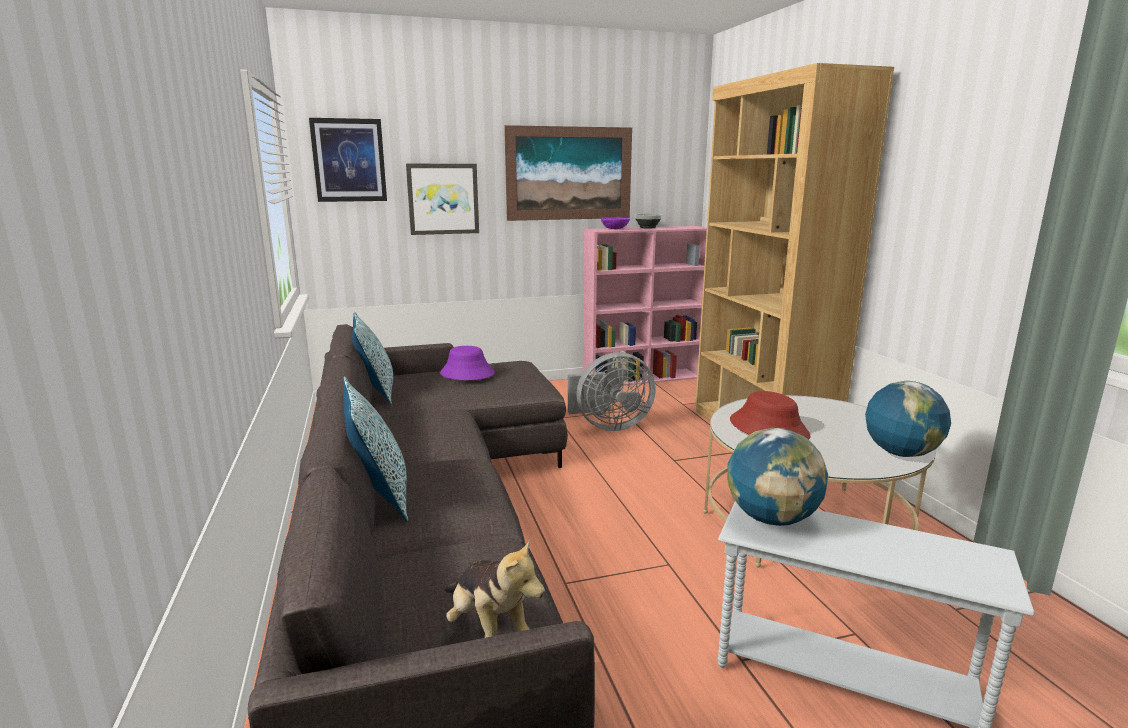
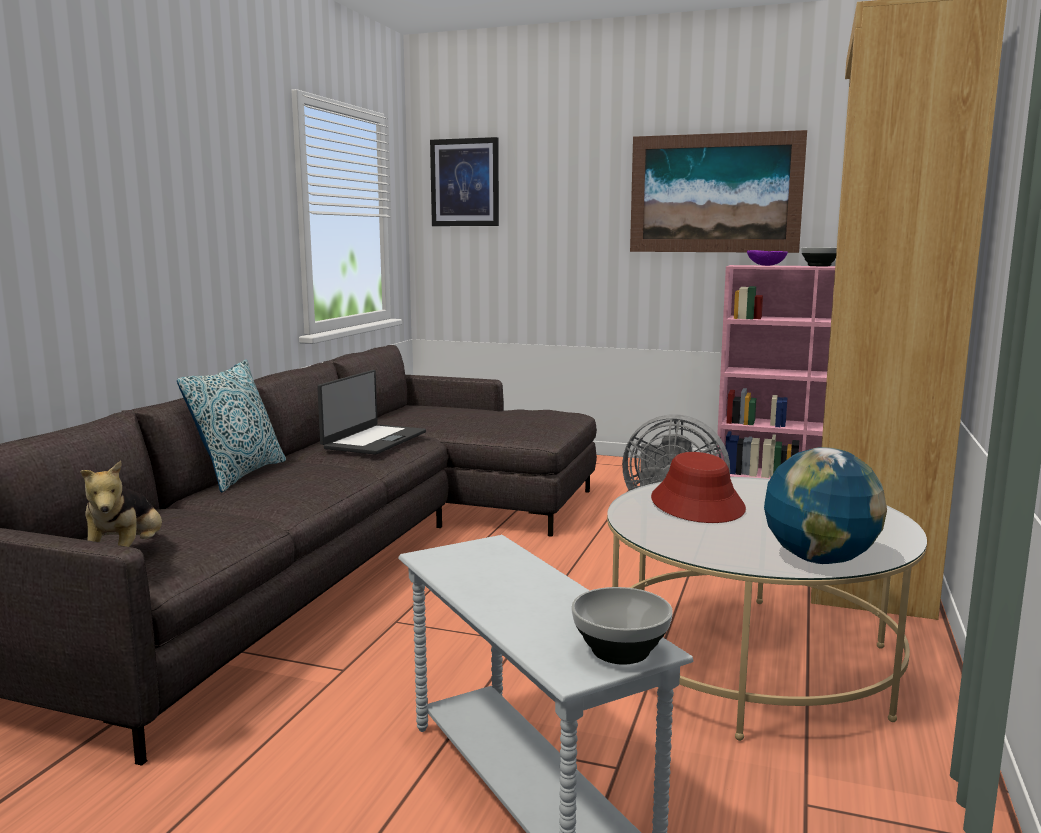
camera: 35 degrees right, 5 degrees down
(376, 392) = (389, 414): pillow -> none
(434, 425) = (373, 440): none -> laptop
(443, 199) = (558, 224): picture -> none
(467, 374) = (490, 412): purple hat -> none
(771, 518) = (481, 556): globe -> none
(987, 563) = (621, 651): none -> bowl

